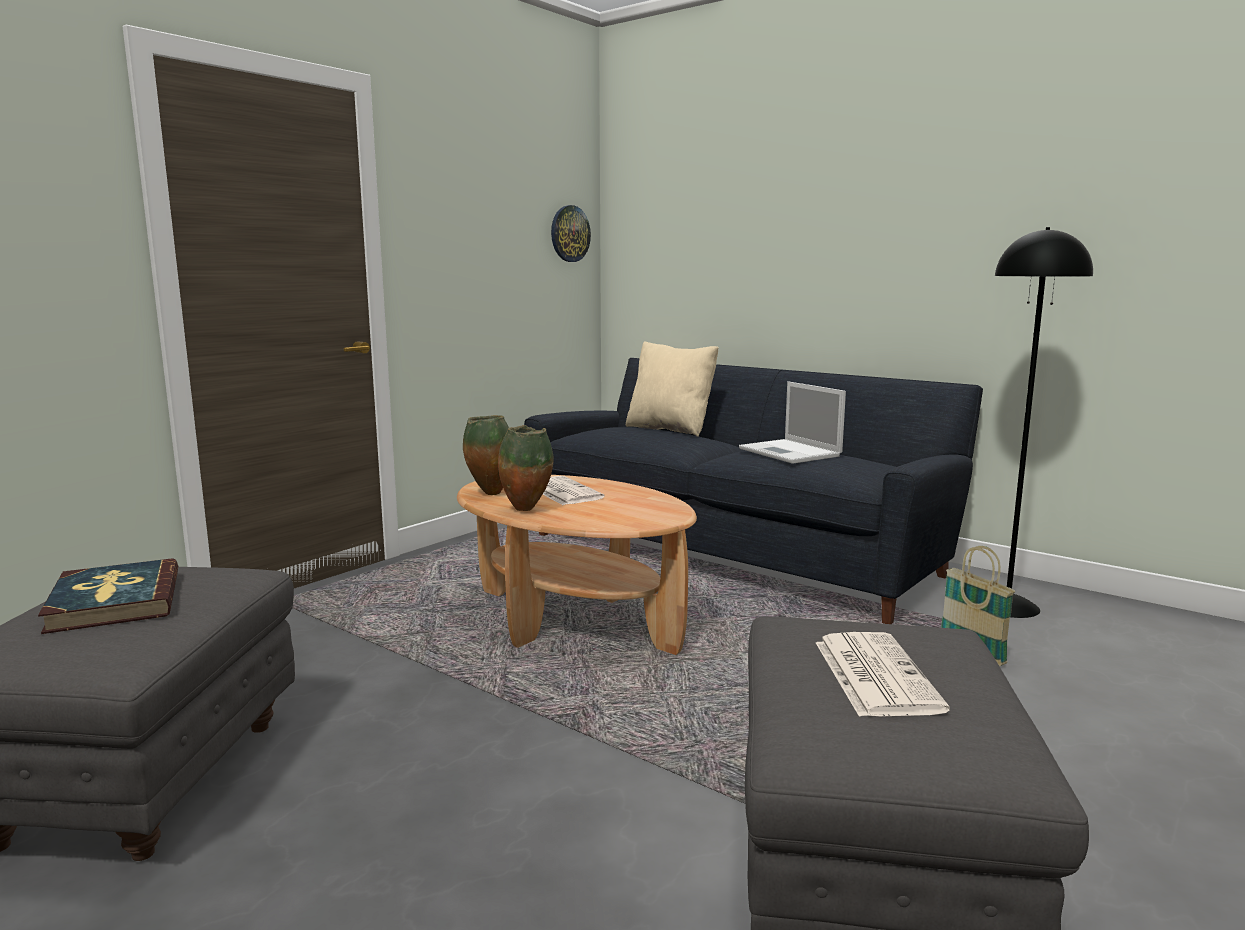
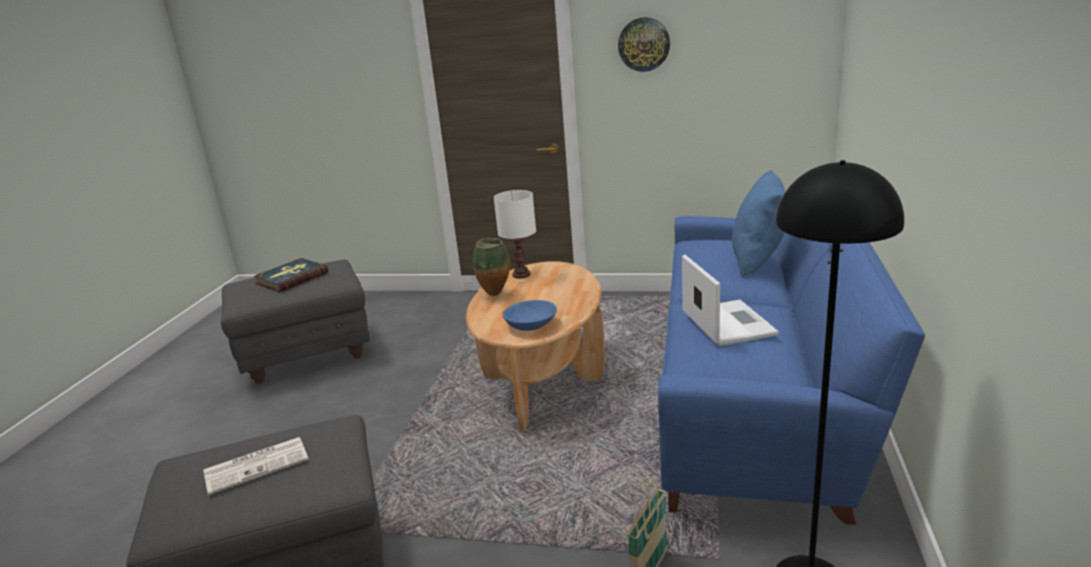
camera: 65 degrees right, 10 degrees up
(489, 494) = (520, 274): vase -> white table lamp
(562, 492) = (548, 289): newspaper -> none
(569, 234) = (791, 46): wall clock -> wall clock (644, 44)
(649, 510) = (531, 325): none -> blue bowl
(670, 429) = (758, 260): beige pillow -> blue pillow
(735, 552) = (757, 392): black sofa -> blue sofa
(791, 452) = (727, 323): laptop -> laptop turned 135 degrees clockwise

